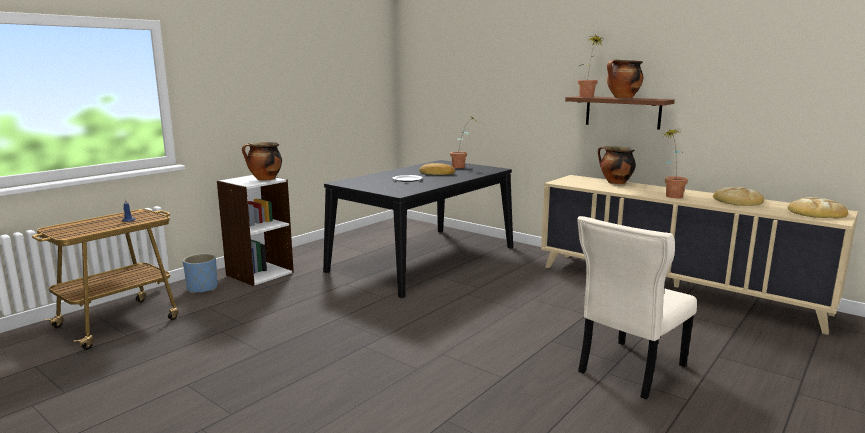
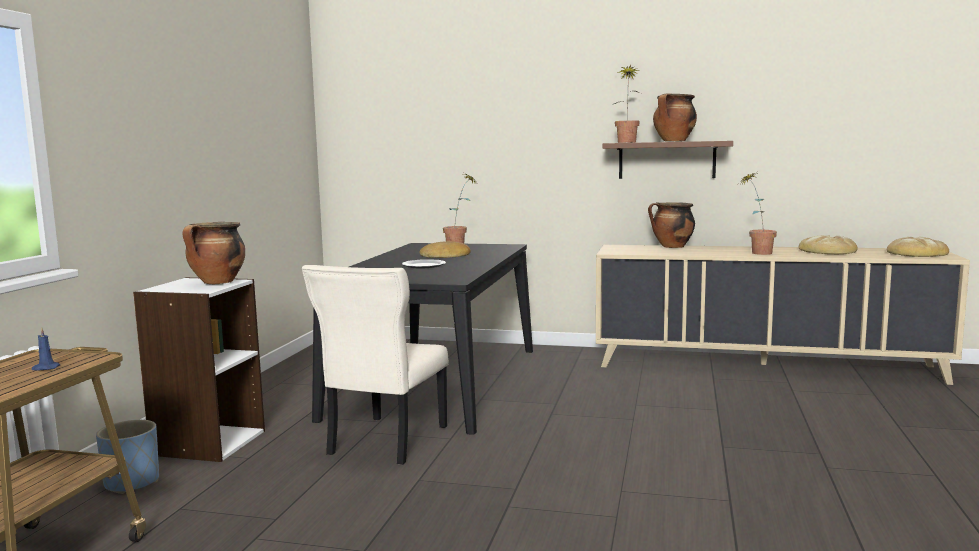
camera: 25 degrees left, 5 degrees down
(629, 370) = (842, 459): beige chair -> beige chair (385, 442)

